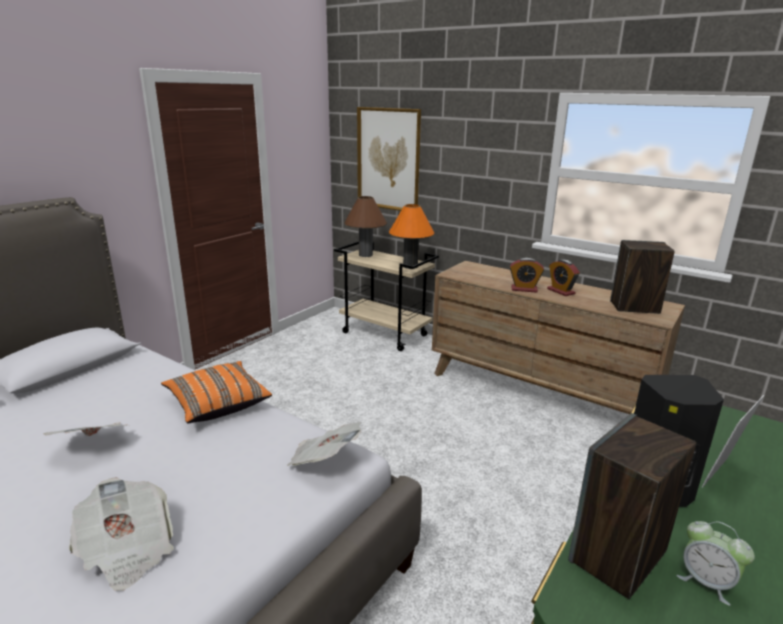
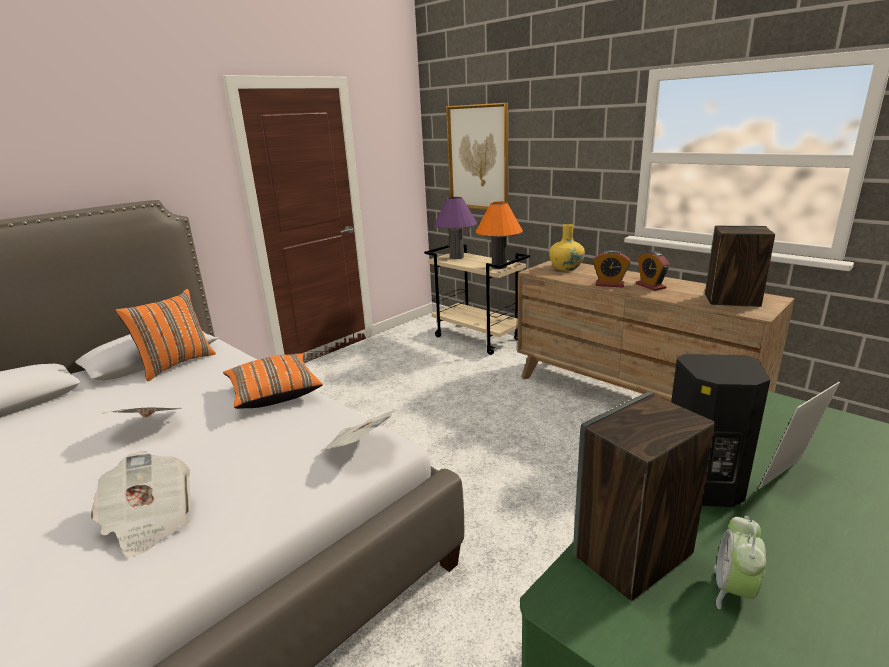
camera: 10 degrees right, 0 degrees up
(97, 373) = (175, 364): none -> orange pillow
(365, 255) = (456, 257): brown table lamp -> purple table lamp
(479, 271) = (566, 268): none -> yellow vase
(706, 582) = (733, 590): alarm clock -> alarm clock turned 60 degrees clockwise

